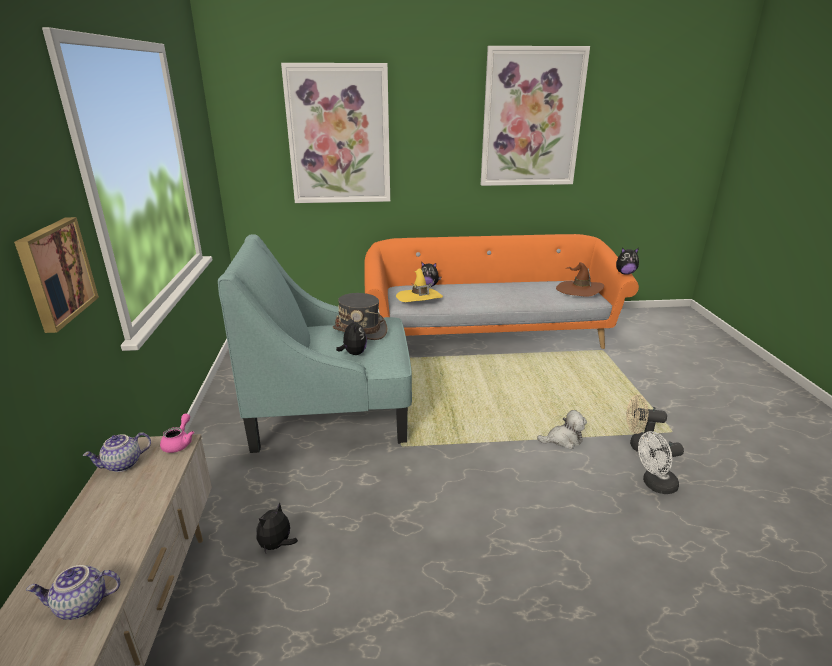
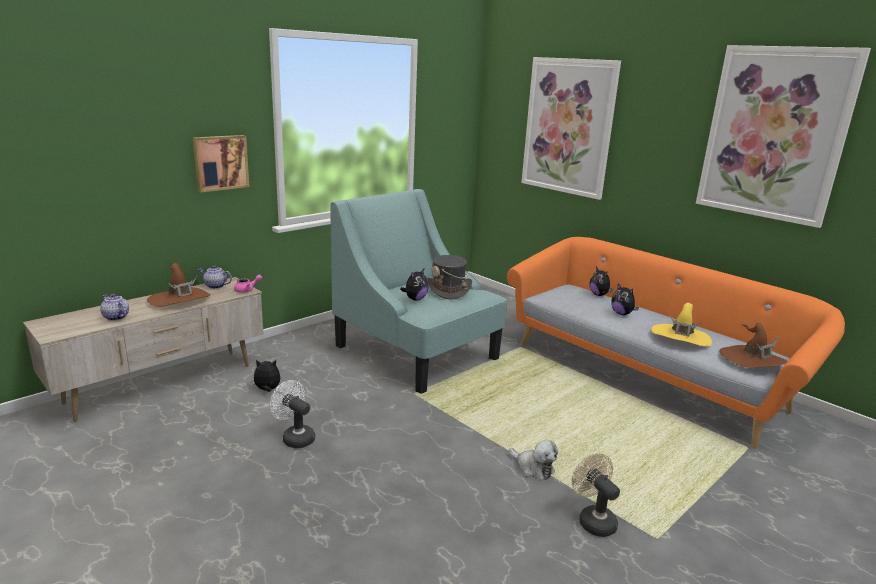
camera: 50 degrees right, 5 degrees down
(119, 512) = (179, 300): none -> brown hat
(419, 298) = (565, 298): yellow hat -> yellow hat (681, 337)
(625, 273) = (803, 355): plush toy -> plush toy (622, 314)
(655, 485) = (539, 545): white fan -> white fan (295, 437)

